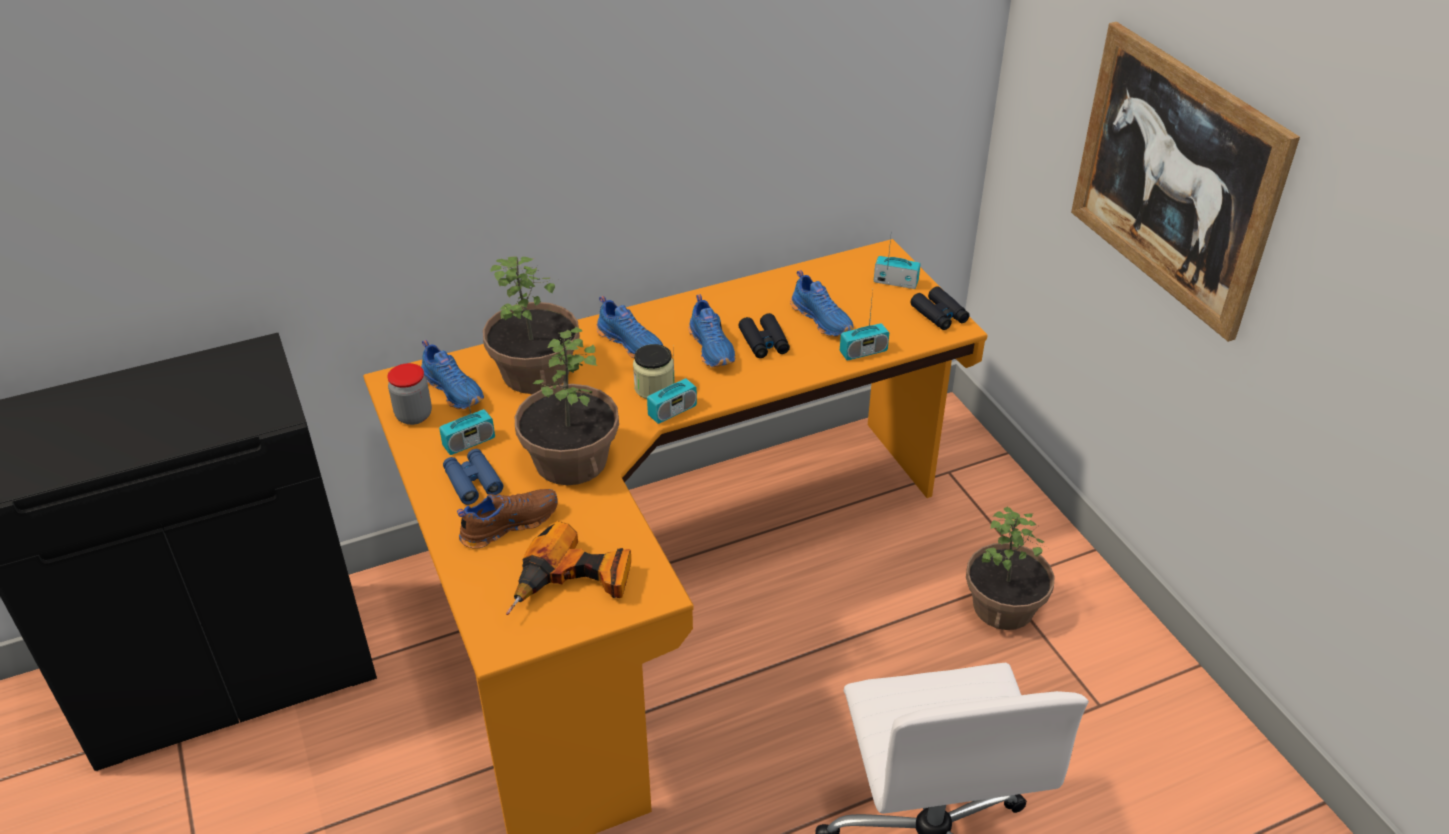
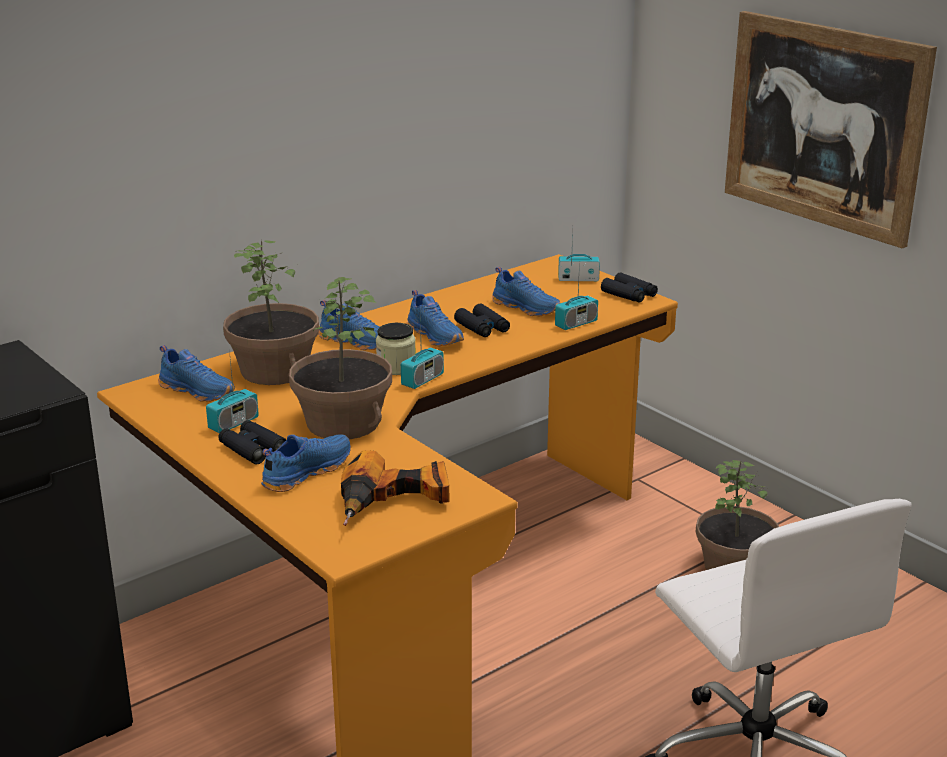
camera: 15 degrees left, 15 degrees down
(414, 415) = (166, 412): jar -> none
(473, 482) = (252, 449): blue binoculars -> black binoculars
(509, 524) = (305, 472): brown shoe -> blue shoe

